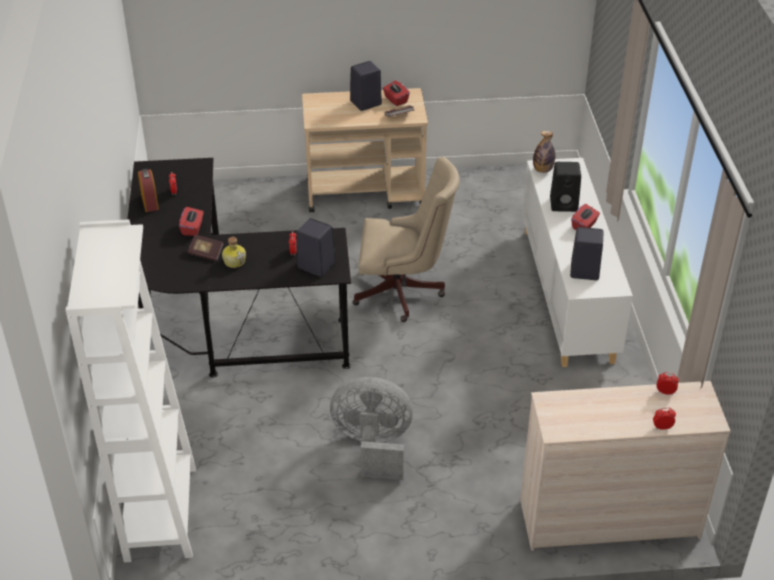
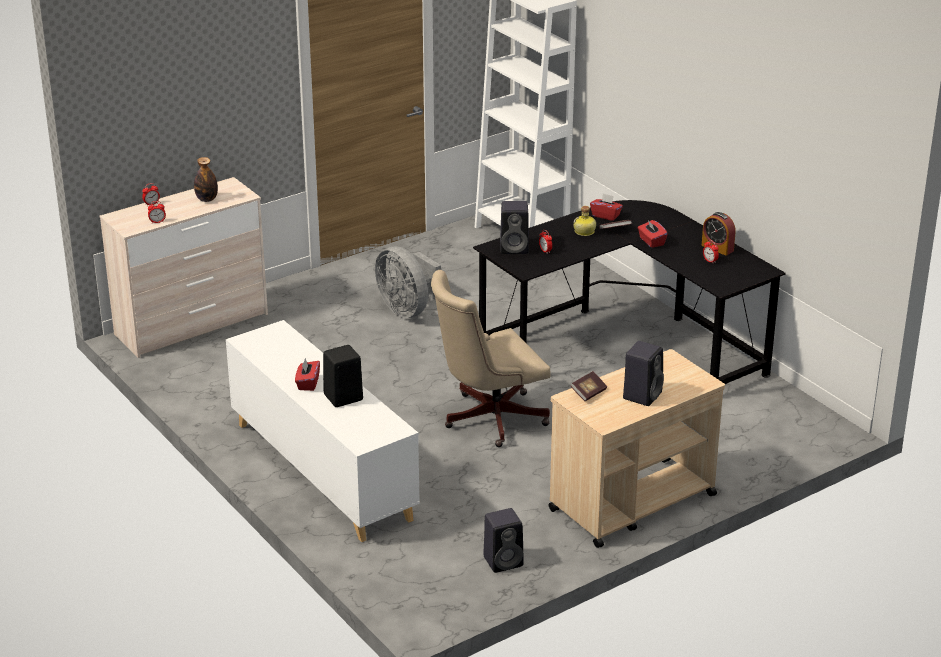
camera: 150 degrees right, 10 degrees down
(373, 447) = (408, 310): grey fan -> grey fan turned 75 degrees clockwise
(395, 100) = (613, 410): red tissue box -> red tissue box (606, 215)
(542, 170) = (392, 426): bottle -> bottle (206, 199)
(583, 271) = (283, 344): black speaker -> black speaker (504, 561)

